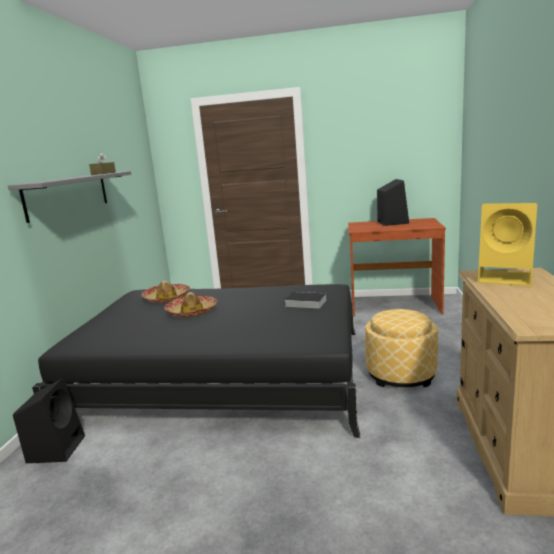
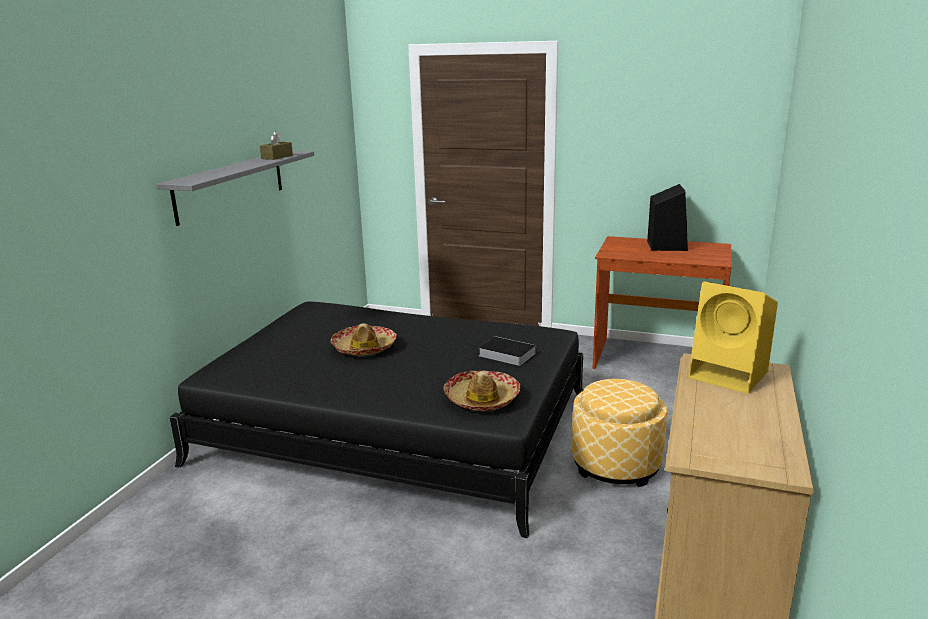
camera: 10 degrees right, 5 degrees up
(56, 448) = (189, 490): black speaker -> none
(166, 298) = (341, 322): hat -> hat (482, 399)

